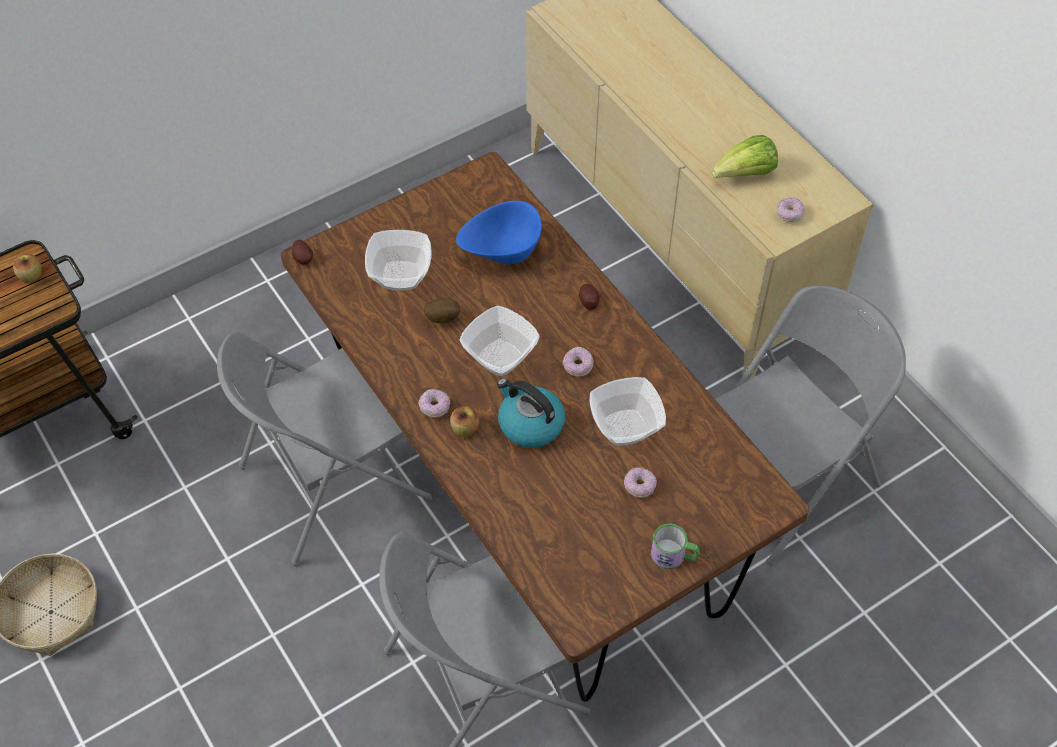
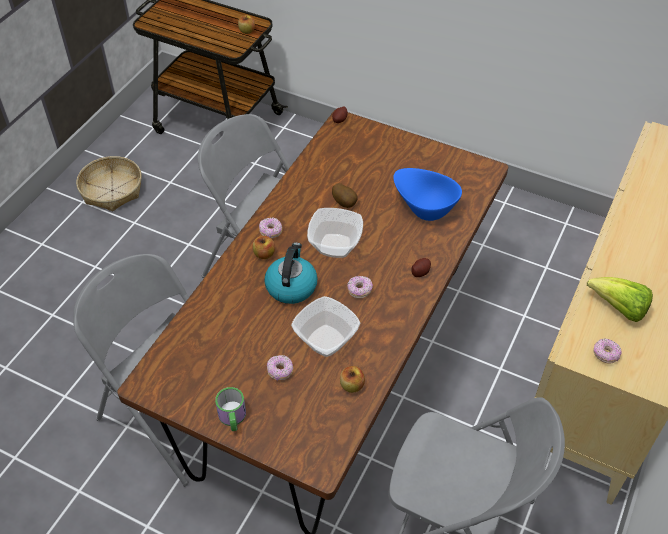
camera: 60 degrees right, 5 degrees down
(401, 275) = (363, 168): bowl -> none
(696, 432) = (352, 385): none -> apple

